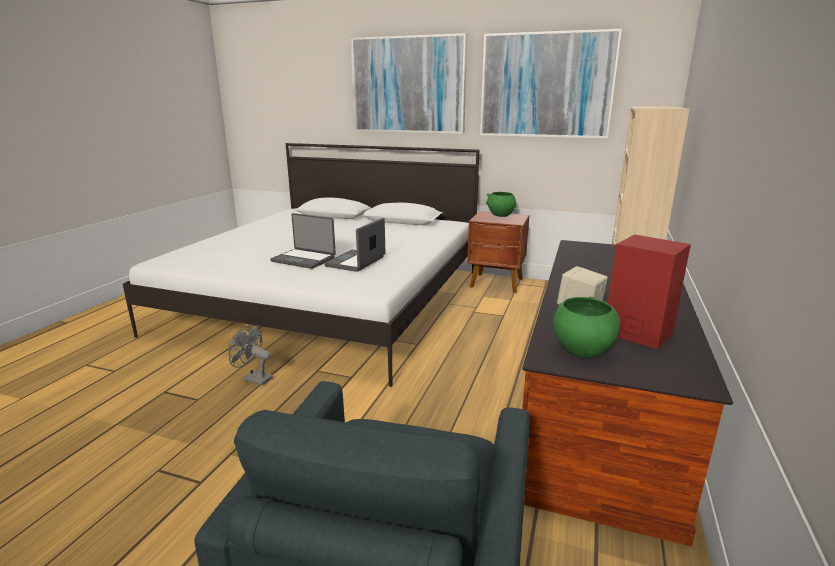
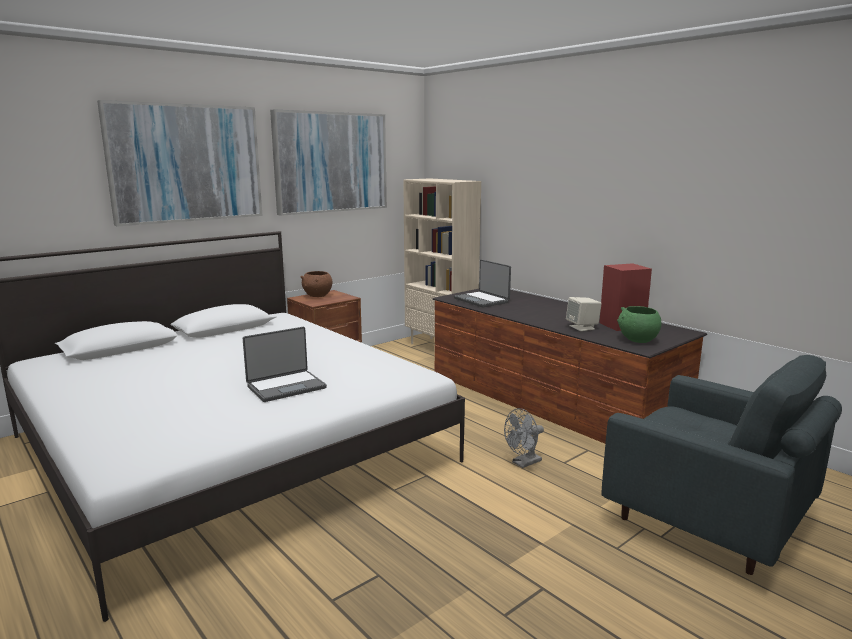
camera: 60 degrees left, 5 degrees down
(253, 378) = (369, 530): grey fan -> grey fan (523, 463)
(356, 262) = (336, 368): laptop -> laptop (482, 300)
(500, 215) = (317, 296): green bowl -> brown bowl

